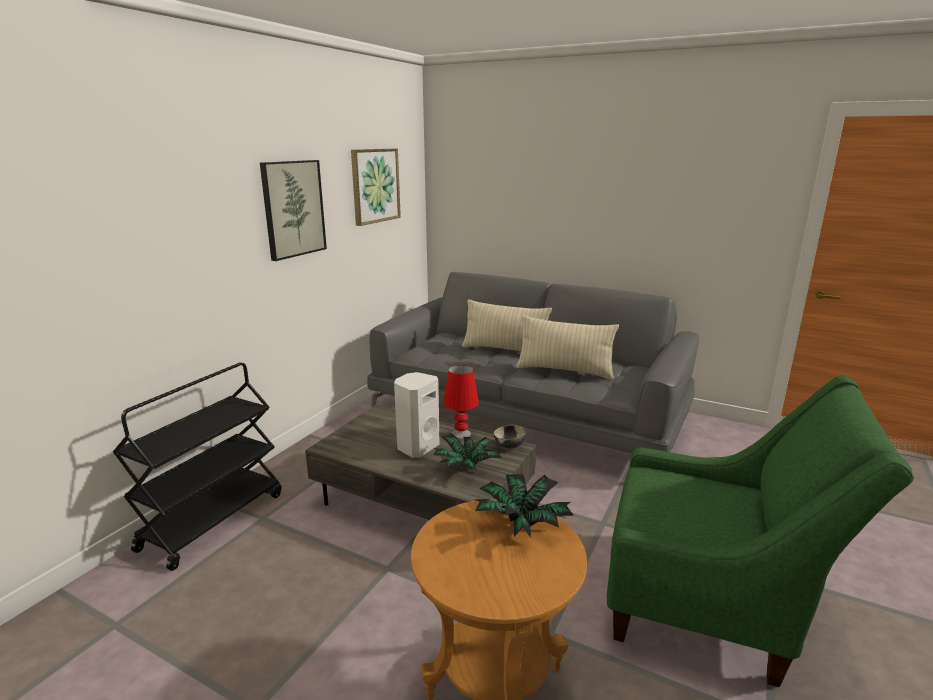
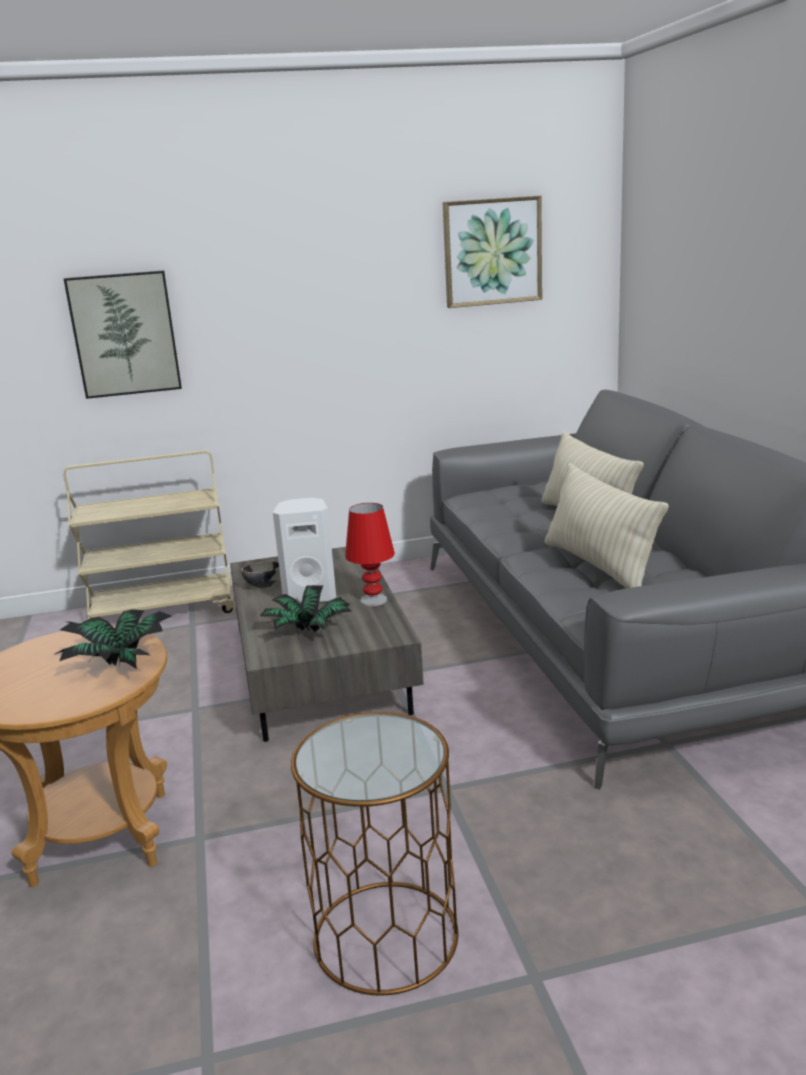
camera: 50 degrees right, 0 degrees up
(213, 520) = (163, 610): black cart -> beige cart
(293, 209) = (330, 281): picture -> picture (125, 334)
(509, 446) = (389, 631): bowl -> bowl (263, 586)
(711, 604) = (385, 936): green armchair -> brown side table

